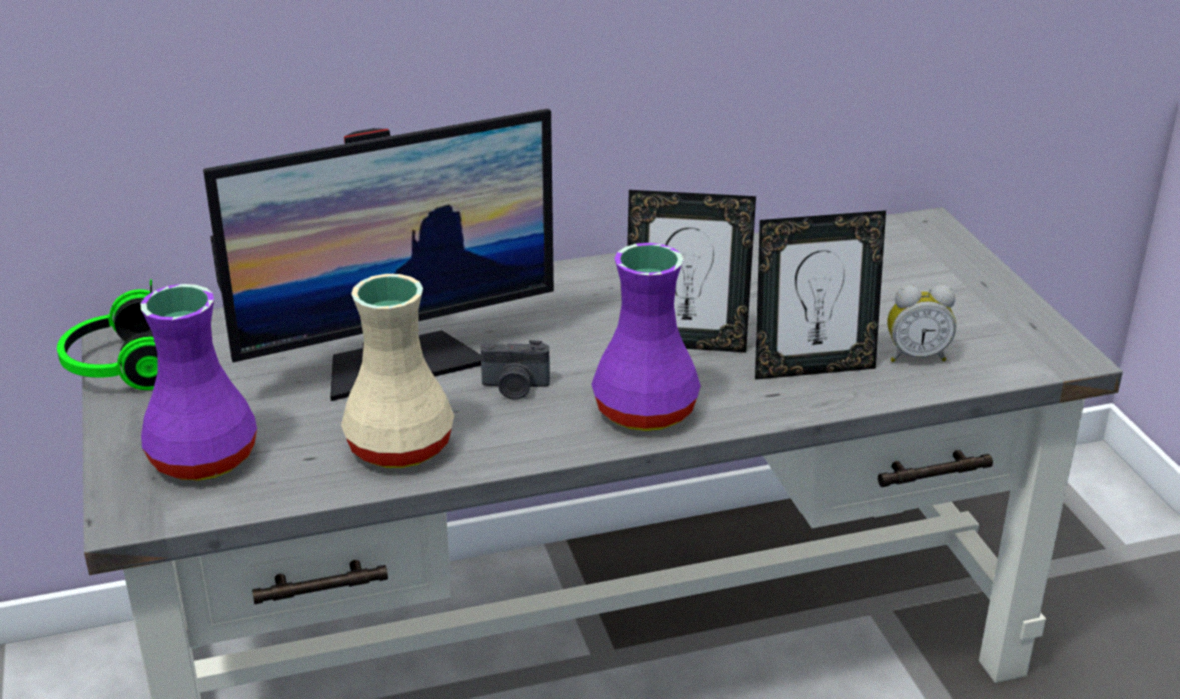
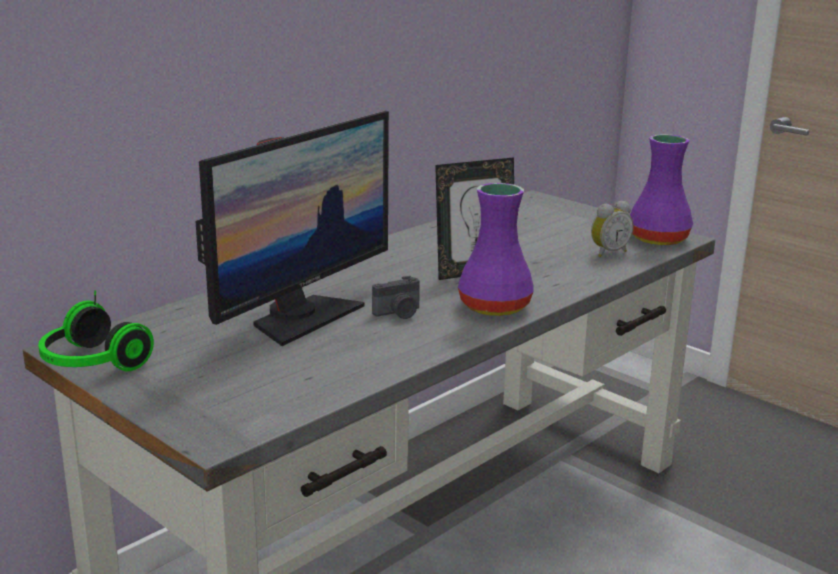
camera: 30 degrees left, 10 degrees down
(206, 457) = (230, 395): purple vase -> purple vase (658, 238)
(397, 447) = (362, 358): beige vase -> none
(812, 368) = (561, 268): picture frame -> none

